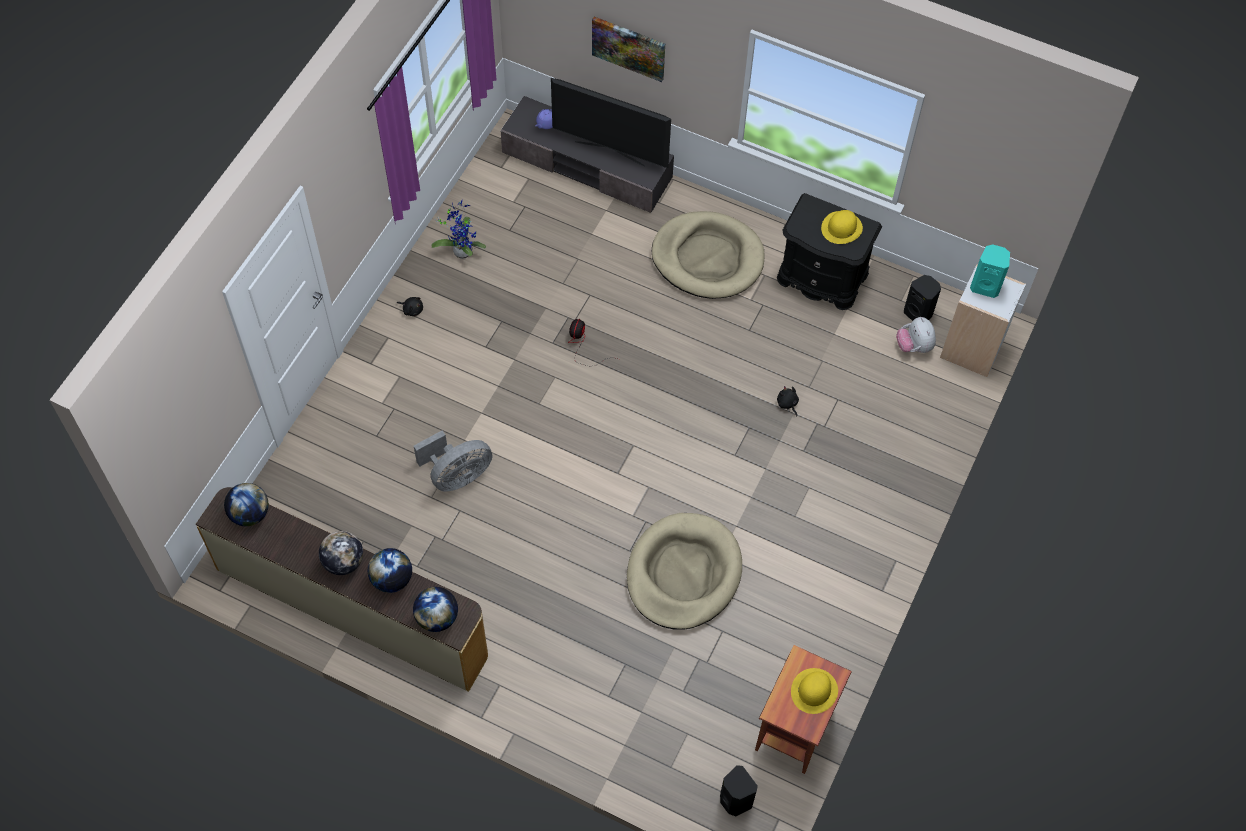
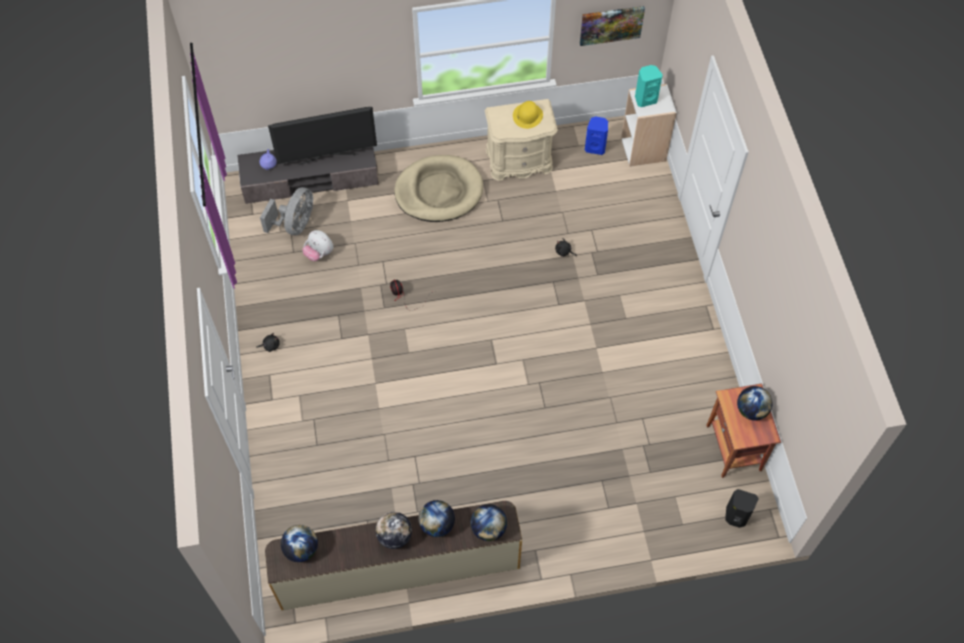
camera: 35 degrees left, 0 degrees up
(457, 475) = (394, 434): grey fan -> grey fan (295, 224)
(462, 250) = (271, 285): potted plant -> none
(629, 47) = (316, 72): picture -> picture (611, 24)
(683, 573) = (589, 399): beige dog bed -> none
(814, 690) = (751, 410): yellow hat -> globe
(821, 279) = (520, 162): black nightstand -> beige nightstand
(914, 346) = (609, 169): plush toy -> plush toy (319, 253)
(918, 314) = (595, 147): black speaker -> blue speaker

